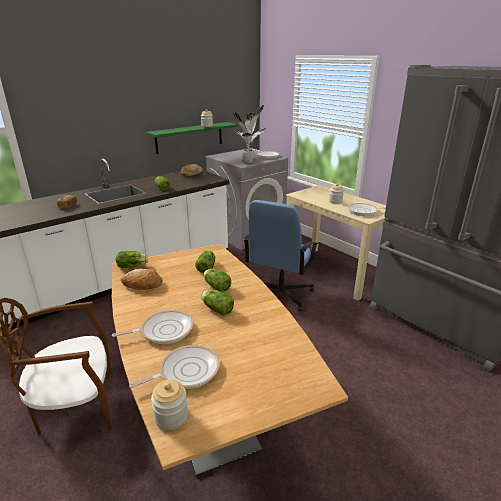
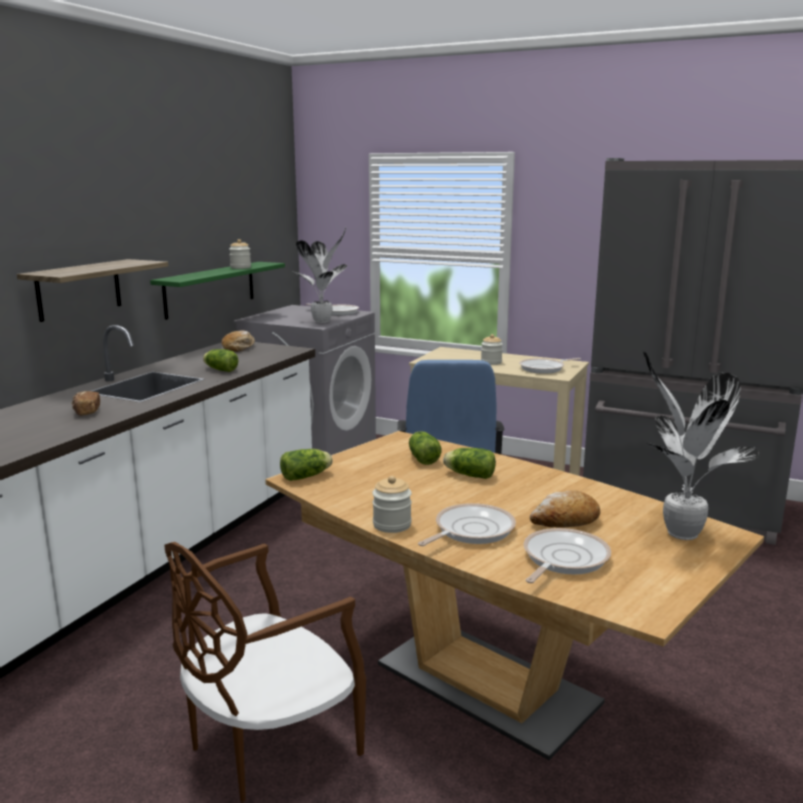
camera: 25 degrees left, 10 degrees down
(97, 136) = (79, 289): none -> shelf
(142, 285) = (359, 493): bread -> bread (565, 521)
(171, 417) = (610, 600): jar -> jar (392, 525)
(216, 309) = (505, 496): lettuce -> none
(287, 373) = (678, 533): none -> potted plant

